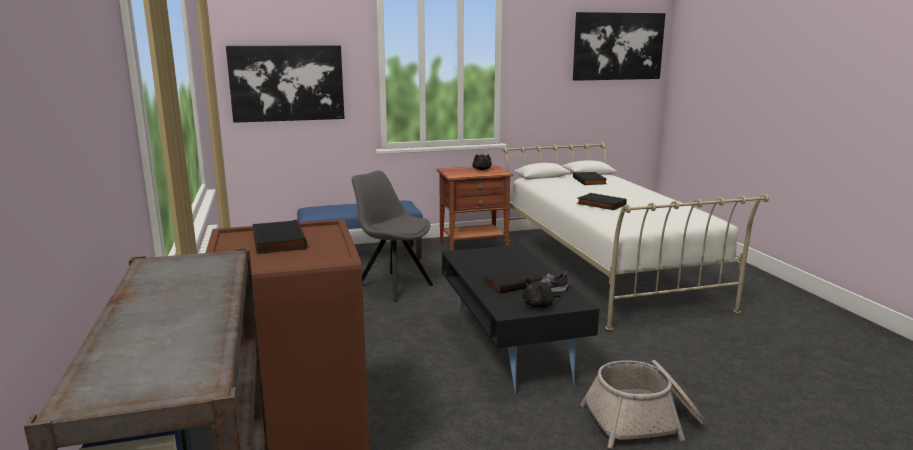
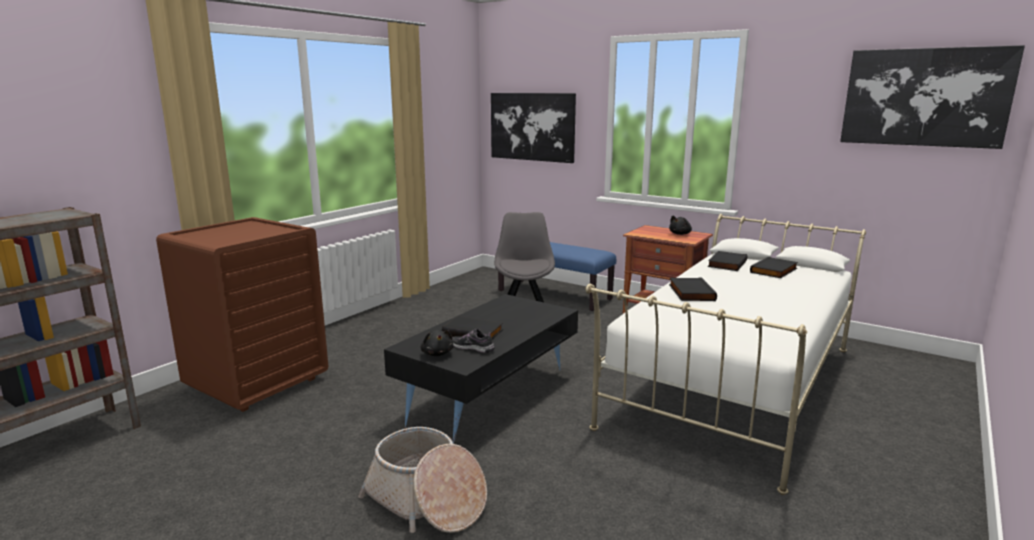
camera: 50 degrees right, 0 degrees up
(277, 241) = (246, 230): black book -> black book (726, 263)
(540, 305) = (437, 353): black plush toy -> black plush toy turned 135 degrees counterclockwise

